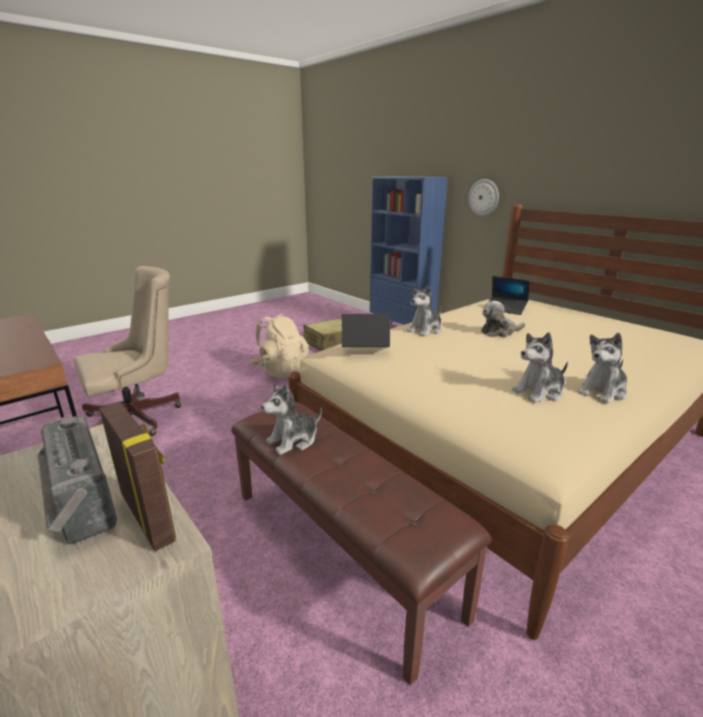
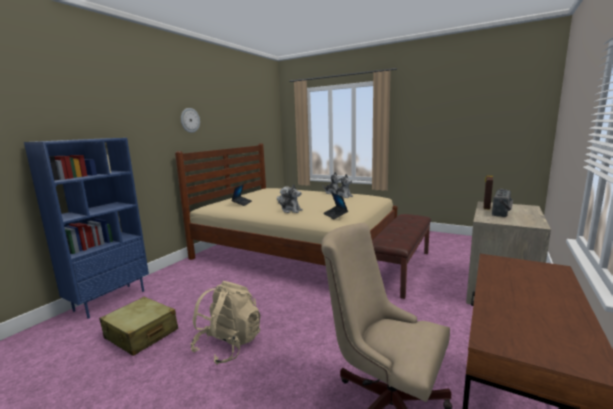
camera: 110 degrees left, 10 degrees down
(293, 440) = (402, 235): plush toy -> none
(484, 197) = (145, 151): wall clock -> wall clock (190, 120)

